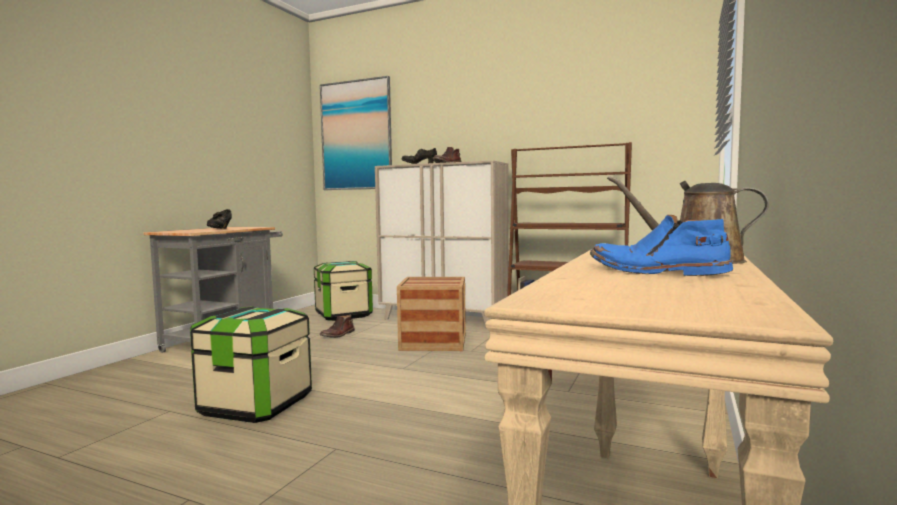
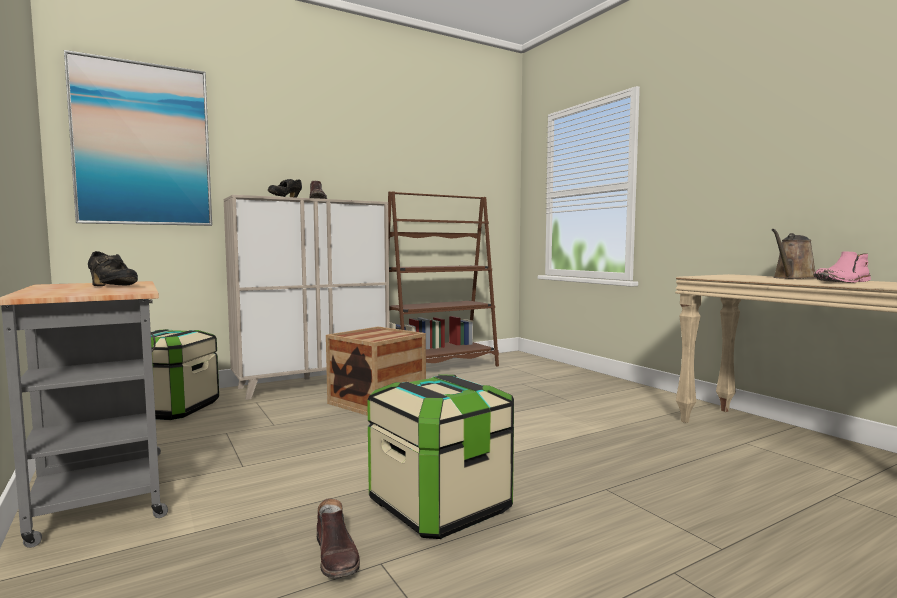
camera: 55 degrees left, 0 degrees up
(338, 335) = (254, 427): brown boot -> brown boot (337, 557)
(656, 271) = (843, 281): blue boot -> pink boot

